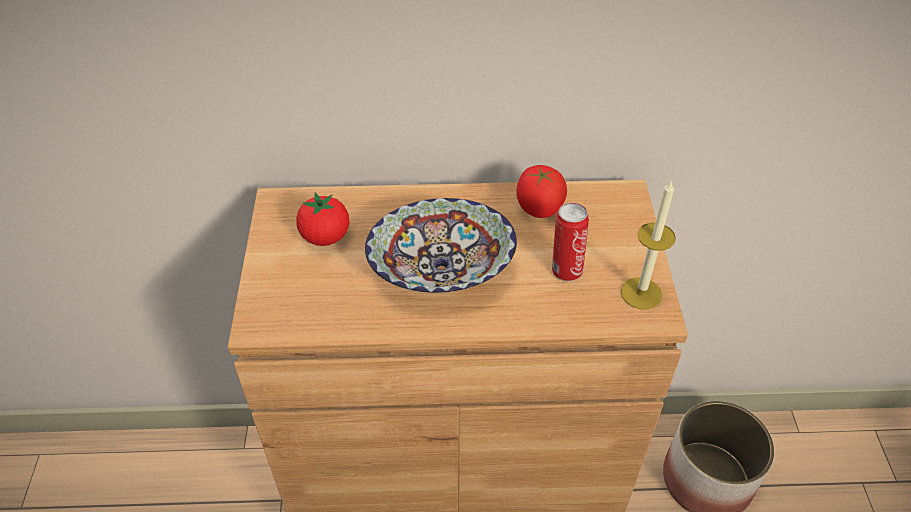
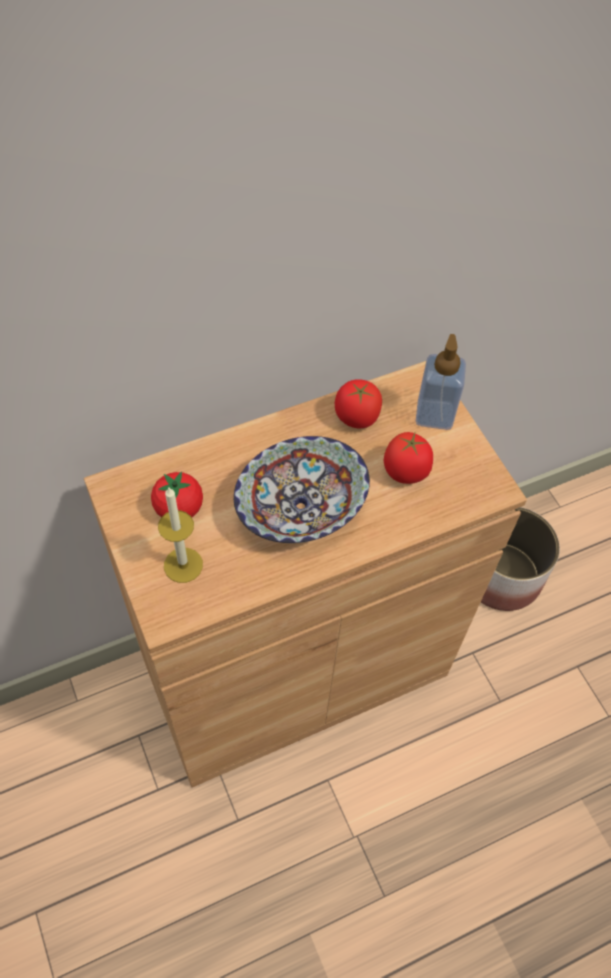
camera: 25 degrees left, 10 degrees up
(565, 270) = (406, 471): can -> tomato
(622, 228) = (434, 414): none -> soap dispenser
(641, 293) = (476, 473): candle -> candle (183, 565)

